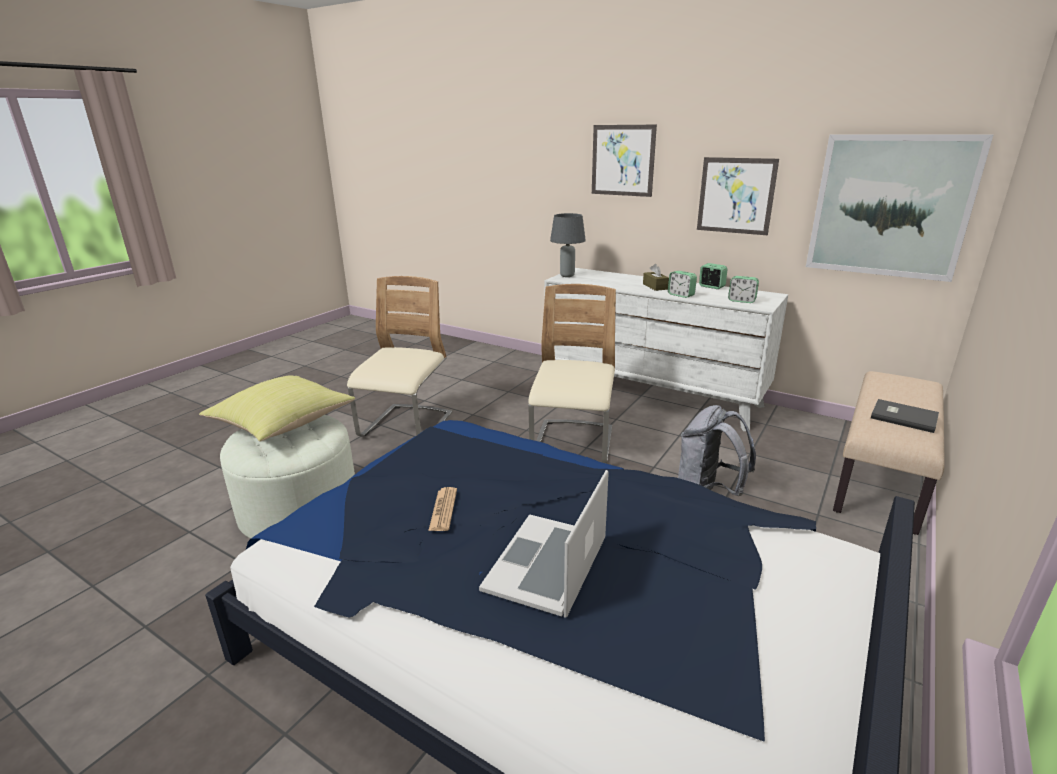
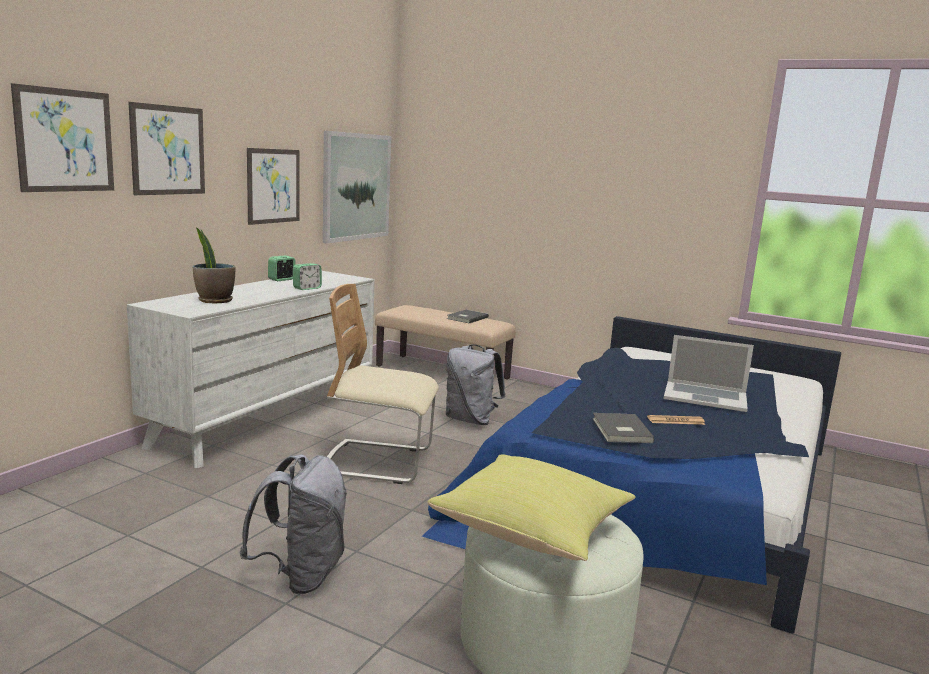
camera: 95 degrees left, 10 degrees down
(406, 426) = (301, 575): beige chair -> grey backpack
(418, 467) = (620, 431): none -> grey book
(551, 155) = (65, 140): none -> picture
(567, 276) = (177, 309): grey table lamp -> none
(601, 279) = (214, 301): none -> potted plant
(655, 286) = (266, 290): brown tissue box -> none
(741, 301) = (337, 279): alarm clock -> none

